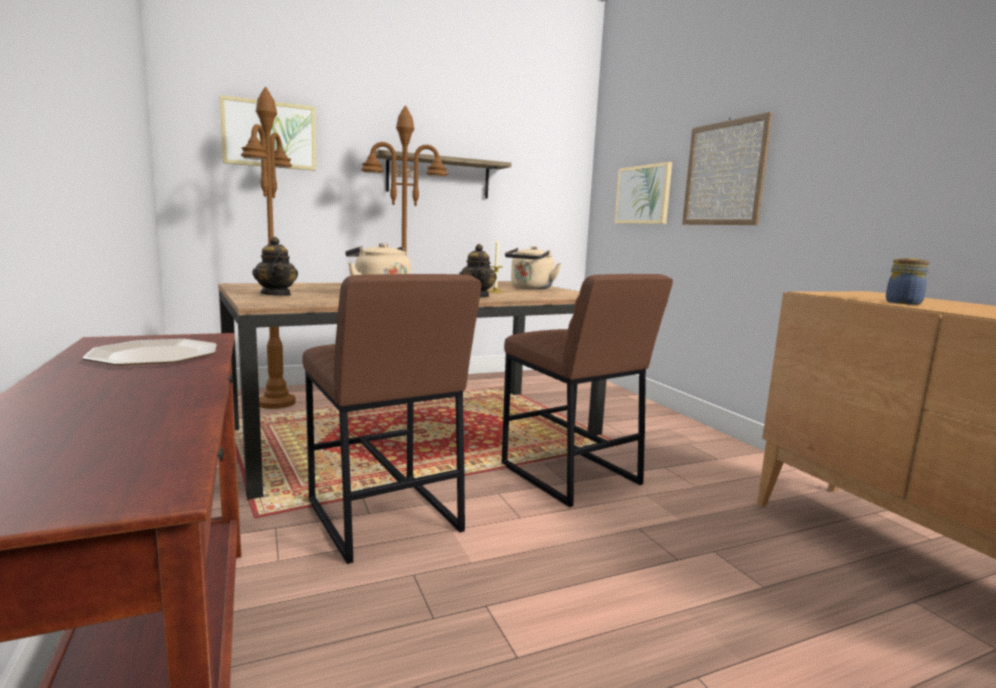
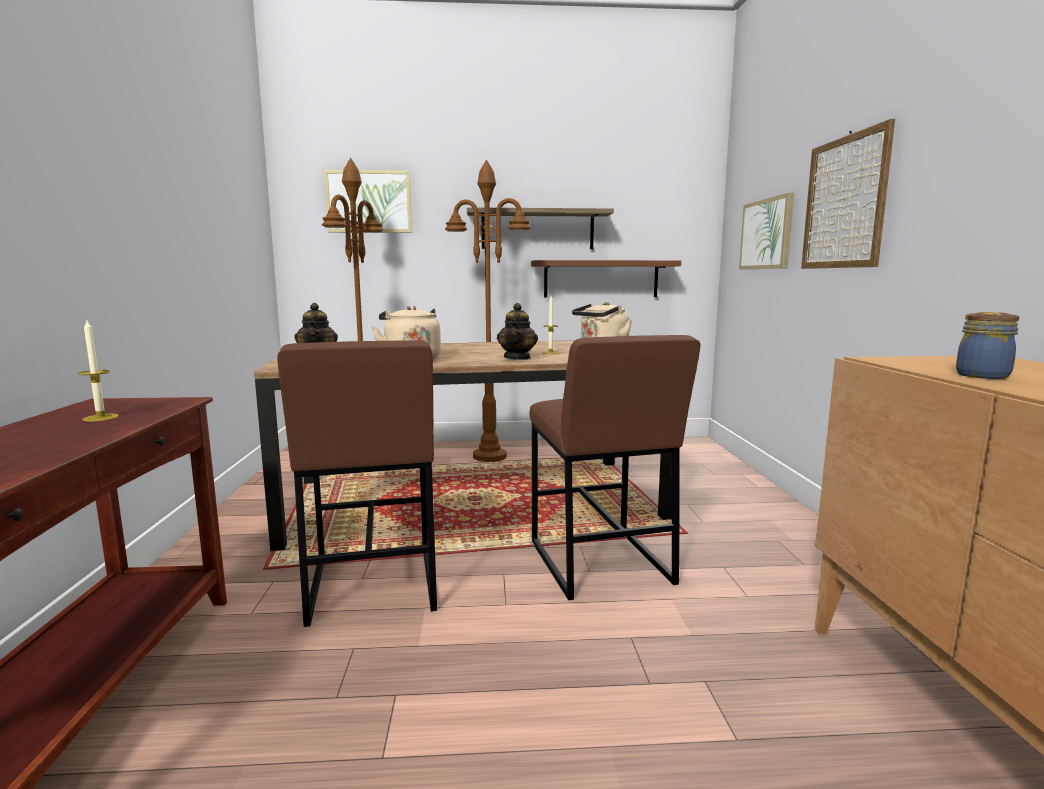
camera: 20 degrees right, 0 degrees up
(153, 355) = (101, 418): plate -> candle
(493, 226) = (601, 279): none -> brown shelf

